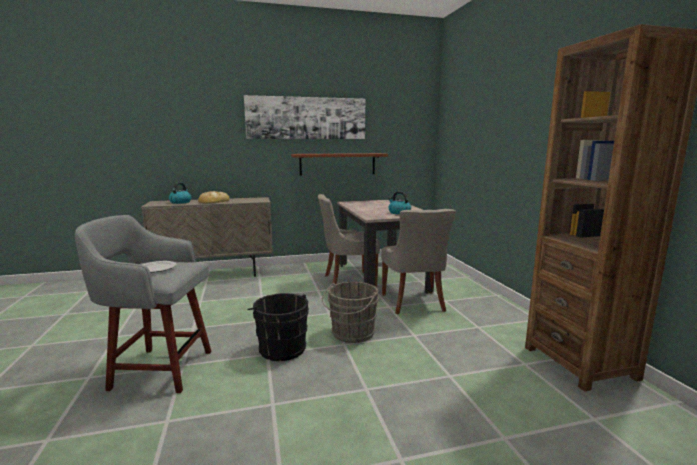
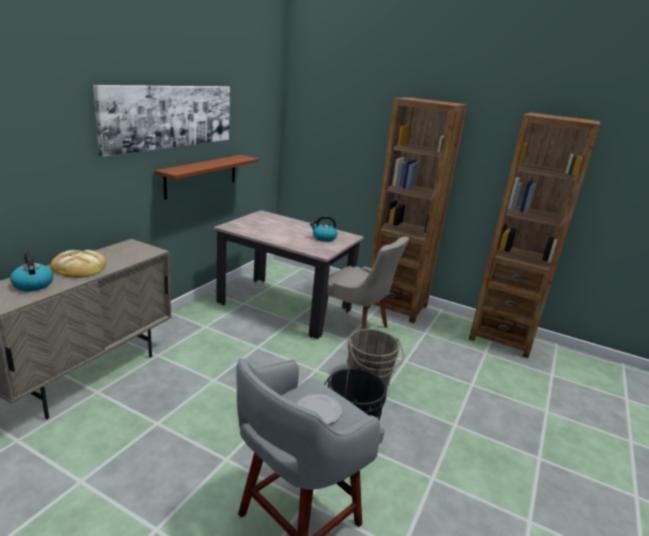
camera: 50 degrees left, 10 degrees up
(348, 281) = (263, 322): grey chair -> none
(486, 303) = (396, 306): none -> brown bookcase

